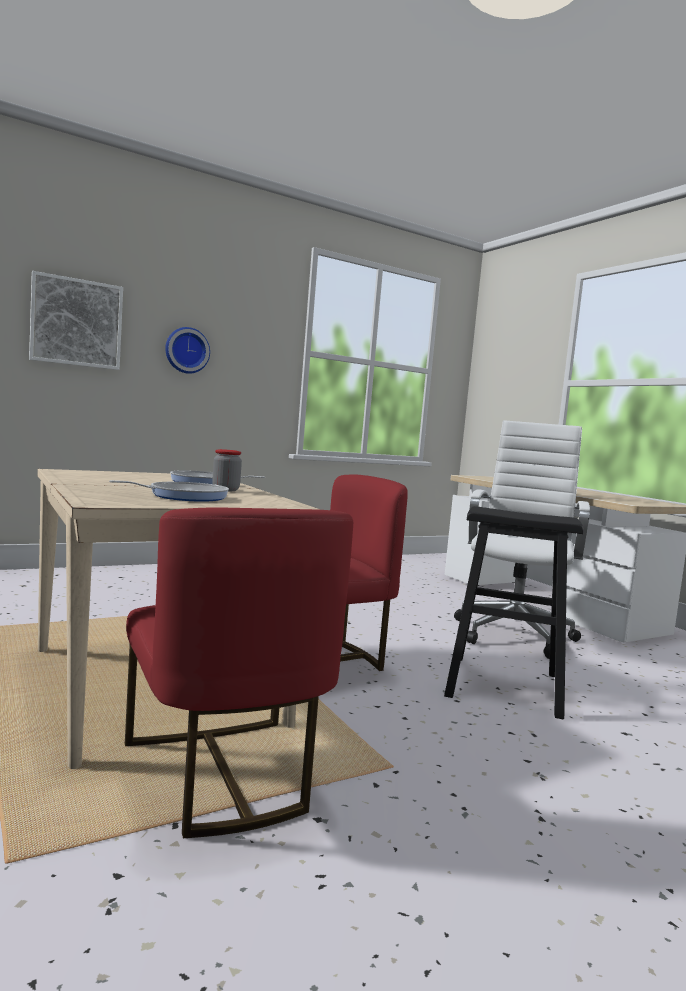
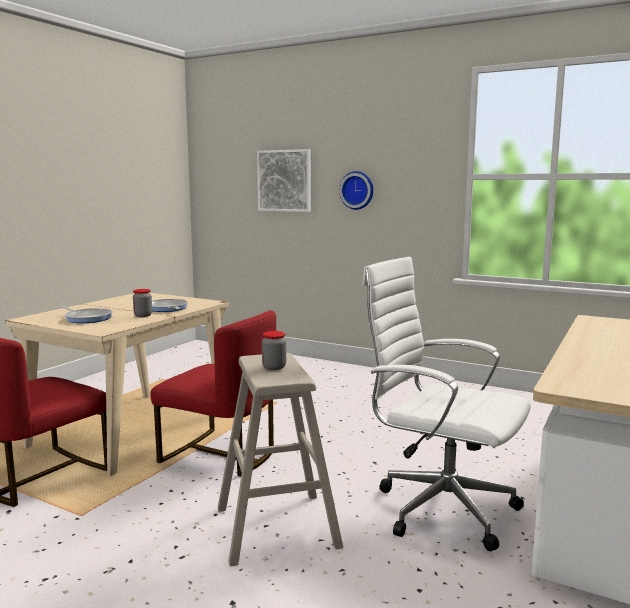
camera: 60 degrees right, 5 degrees up
(504, 685) = (277, 527): black stool -> beige stool
(514, 633) = (439, 508): white office chair -> white office chair turned 135 degrees counterclockwise
(520, 514) = (274, 367): none -> jar

